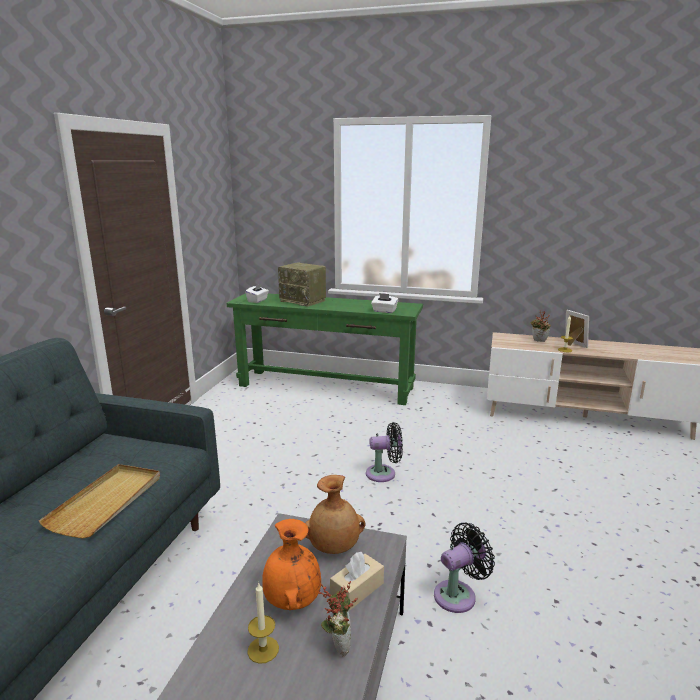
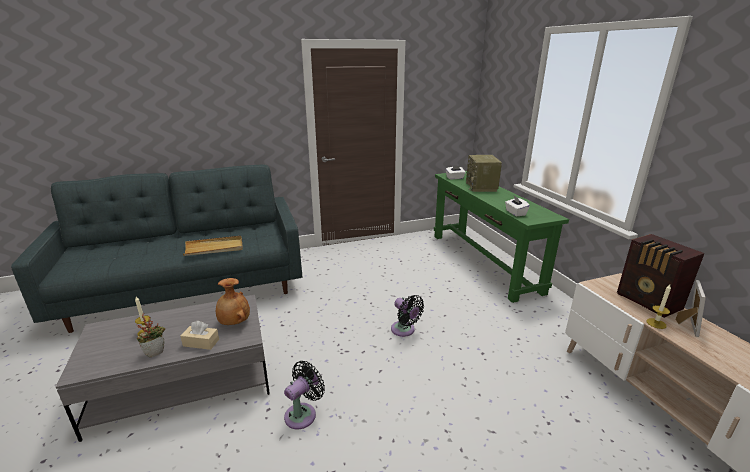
camera: 55 degrees right, 5 degrees up
(291, 599) = (184, 326): orange vase -> none
(458, 595) = (303, 413): black fan -> black fan turned 75 degrees counterclockwise
(538, 341) = (649, 302): potted plant -> radio

